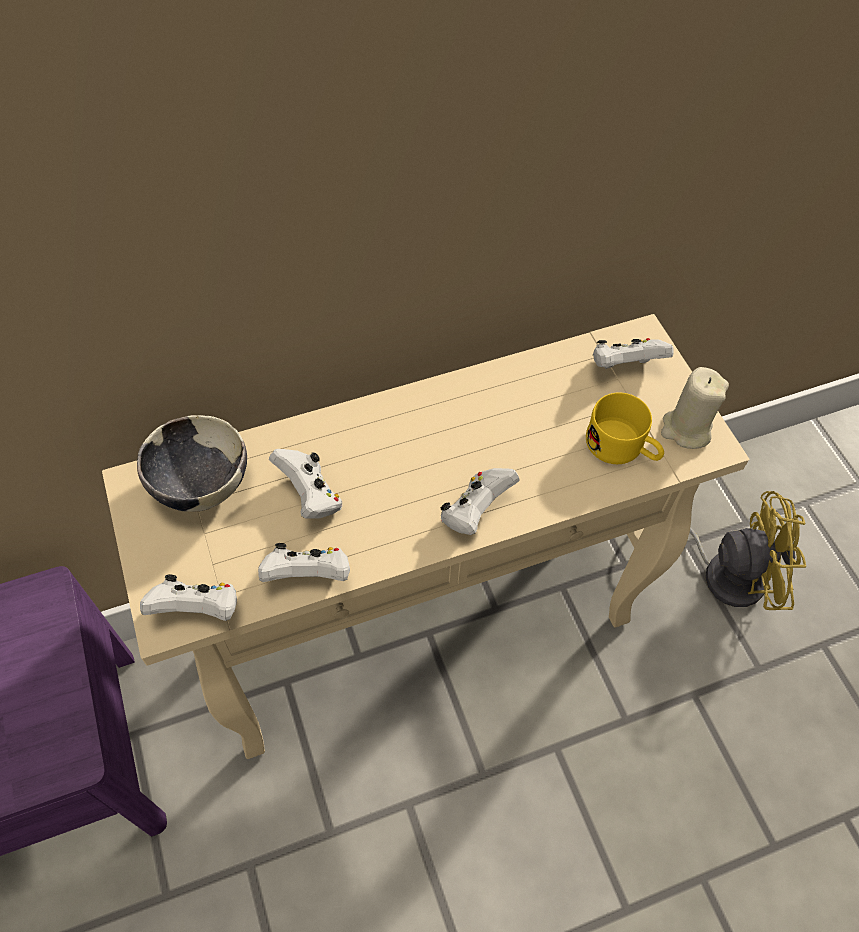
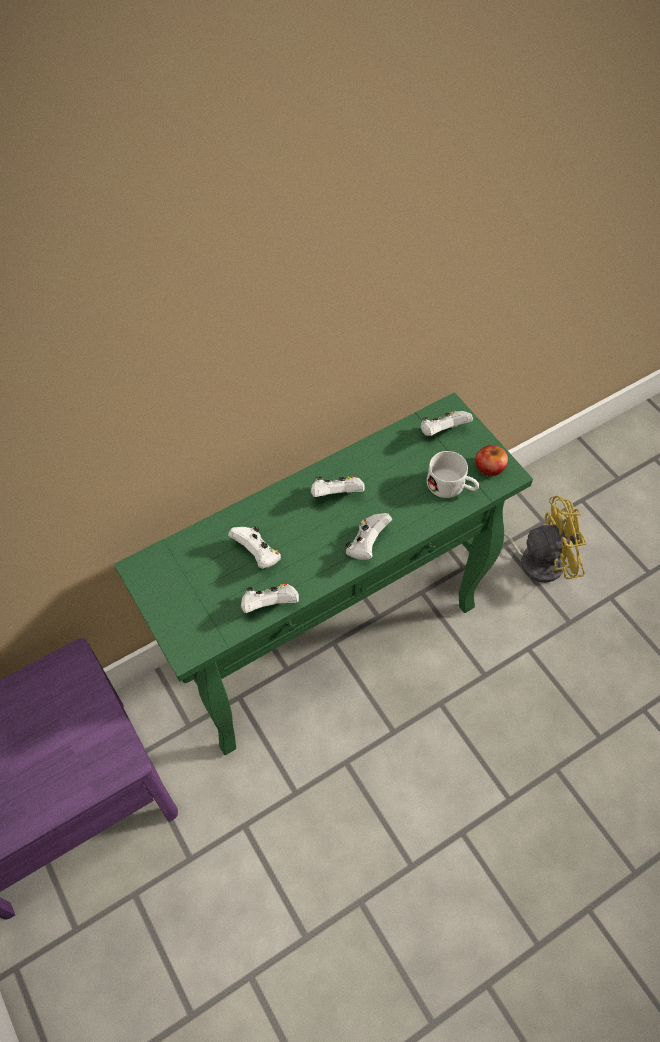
camera: 10 degrees left, 0 degrees up
(198, 609) = (205, 639): white game controller -> white game controller (336, 495)
(201, 485) = (183, 561): bowl -> none
(426, 628) = (331, 639): beige console table -> green console table
(622, 448) = (451, 486): yellow mug -> white mug
(686, 429) = (489, 467): beige candle -> apple

